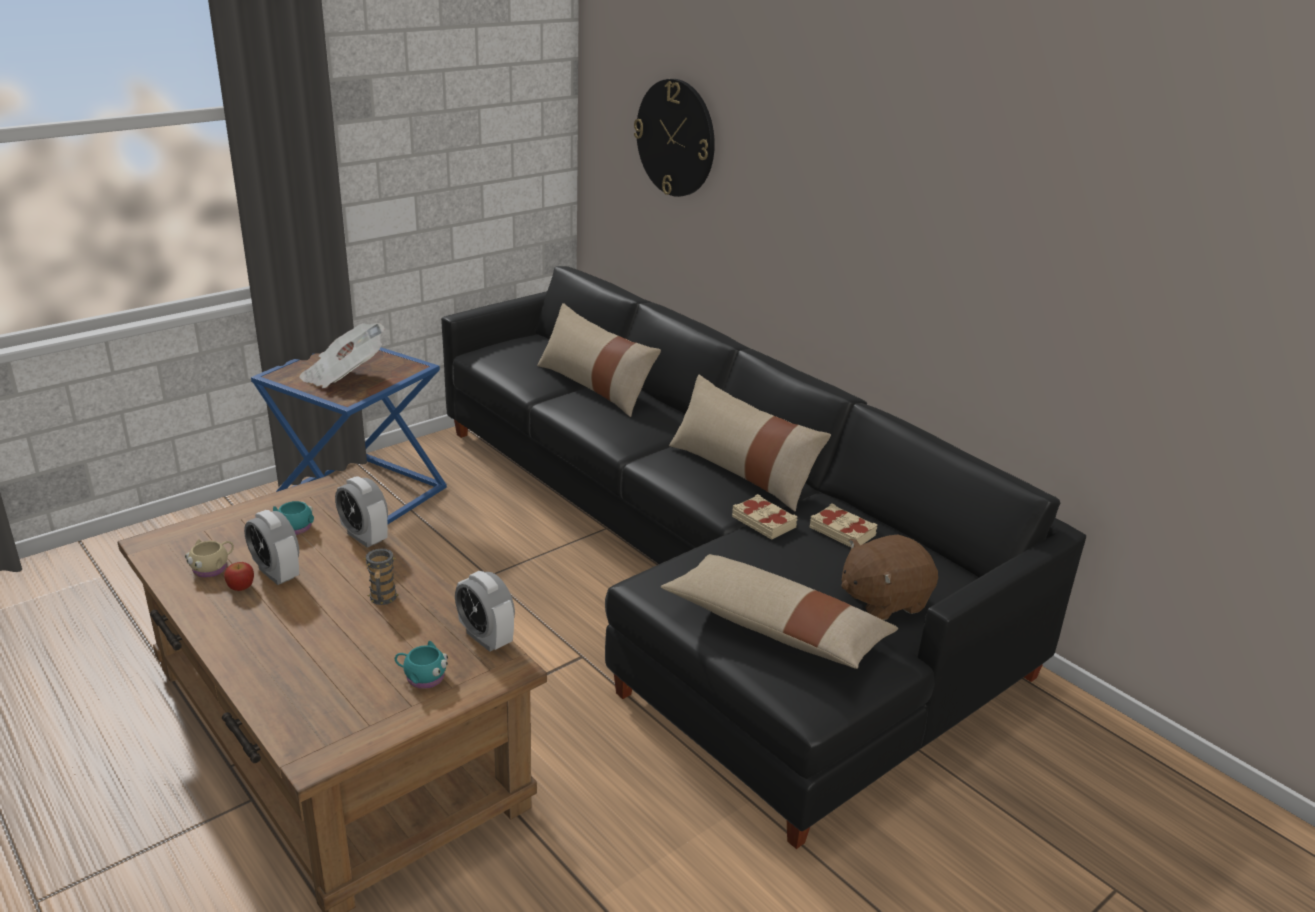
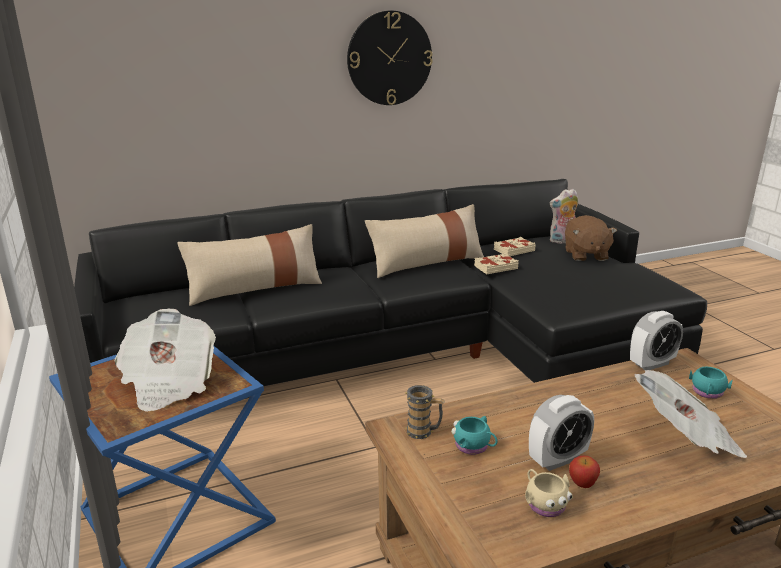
camera: 70 degrees left, 5 degrees down
(321, 652) = (685, 438): none -> newspaper
(364, 537) = (498, 406): alarm clock -> none
(382, 600) = (603, 403): mug -> mug (423, 432)
(676, 138) = (192, 70): wall clock -> wall clock (389, 58)
(775, 628) = (614, 283): beige pillow -> none
(939, 580) = (562, 242): none -> plush toy

